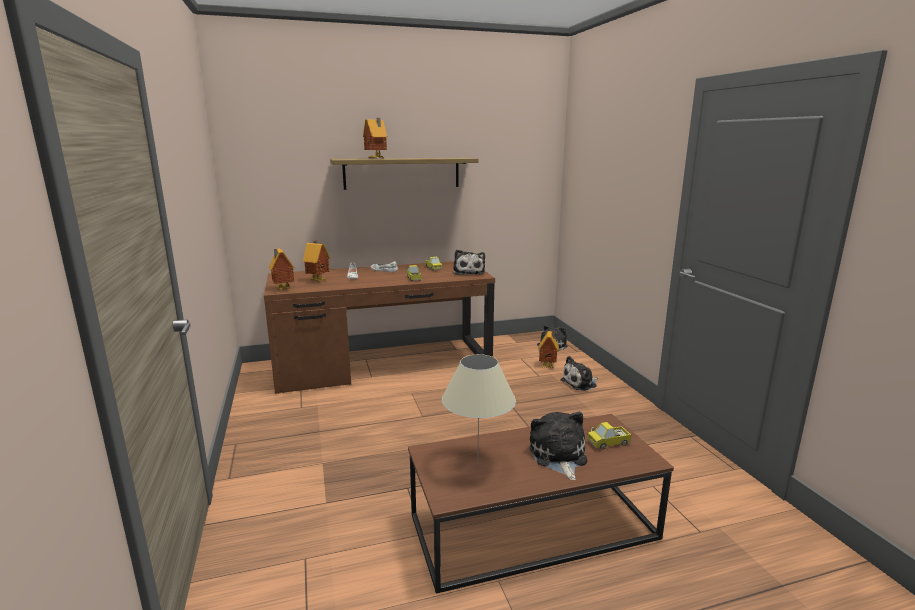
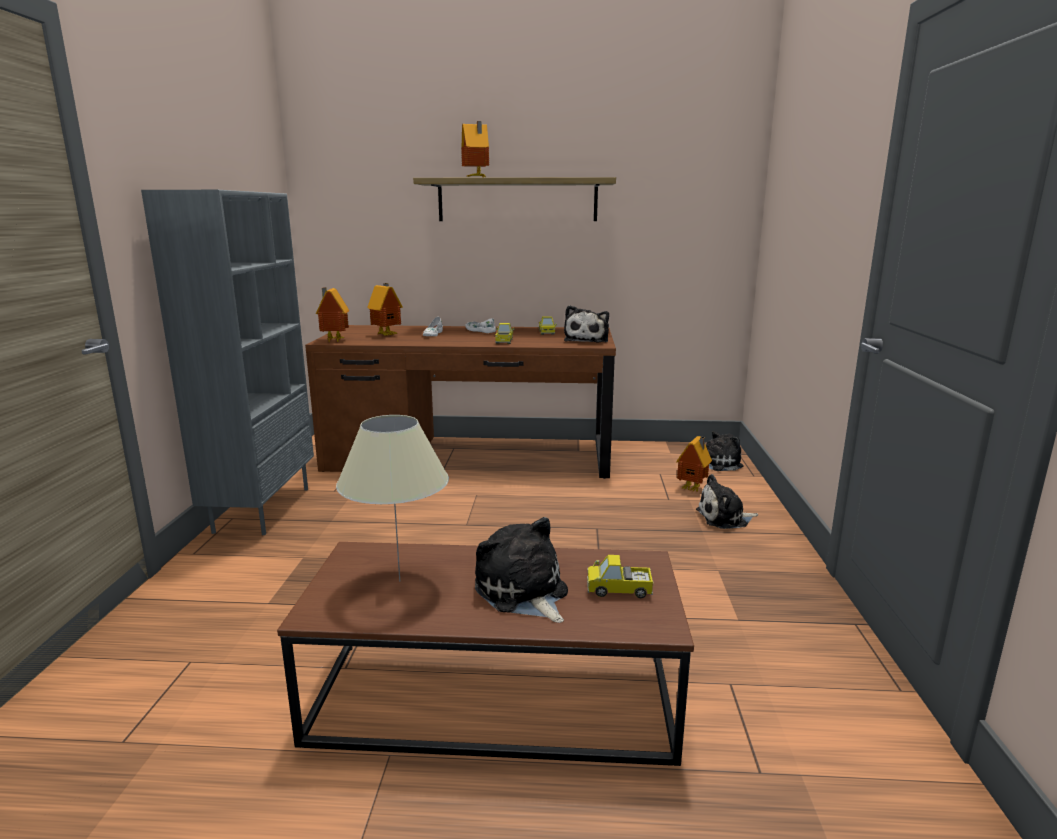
camera: 20 degrees right, 0 degrees up
(254, 432) = (262, 509): none -> grey bookcase
(558, 456) = (523, 592): plush toy -> plush toy turned 45 degrees counterclockwise

